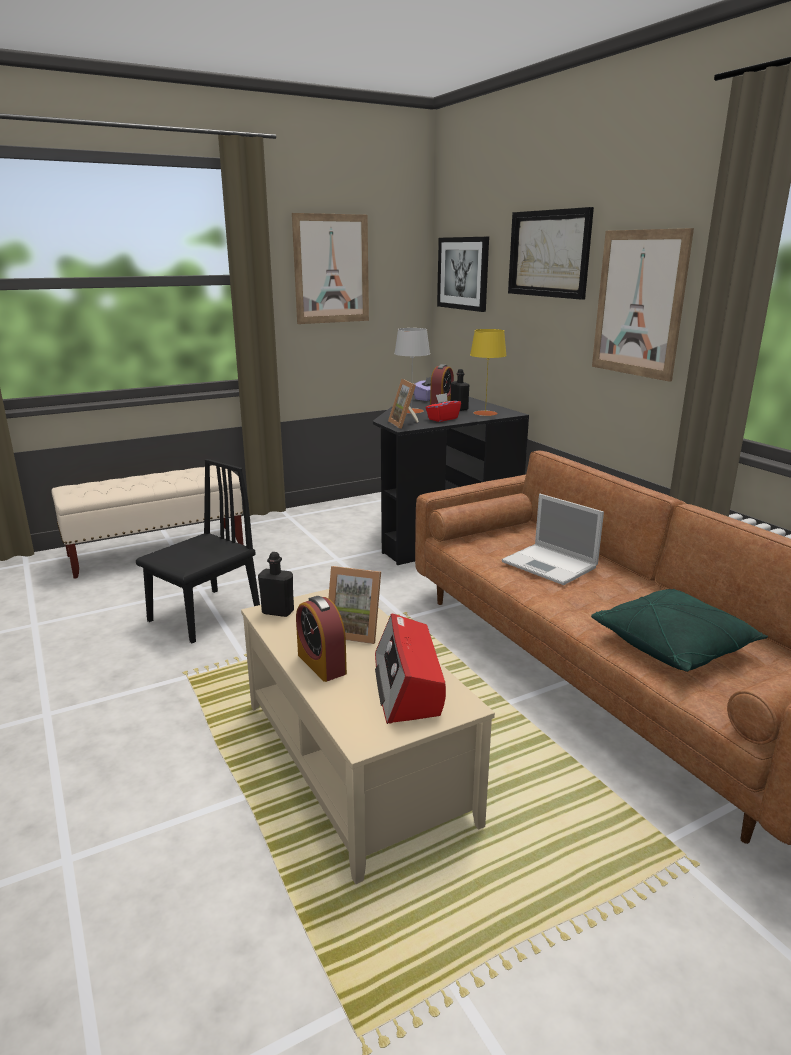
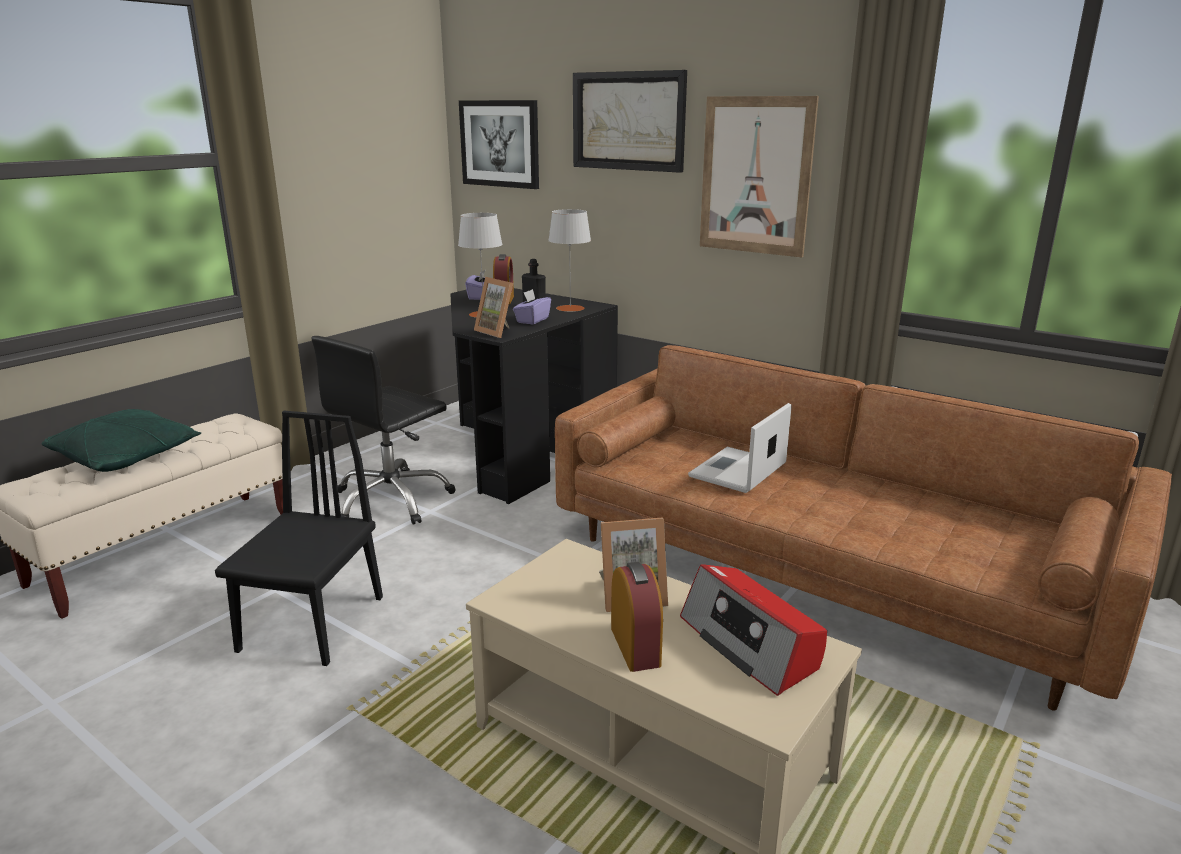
camera: 25 degrees left, 0 degrees up
(278, 612) = (516, 595): black bottle -> none
(318, 546) = (392, 500): none -> black office chair
(321, 664) = (635, 646): alarm clock -> alarm clock turned 135 degrees counterclockwise
(331, 269) = (337, 141): picture -> none
(442, 419) = (532, 320): red tissue box -> purple tissue box
(485, 413) = (570, 308): yellow table lamp -> grey table lamp
(551, 565) = (737, 471): laptop -> laptop turned 105 degrees clockwise
(674, 646) = (923, 532): green pillow -> green pillow (127, 457)

